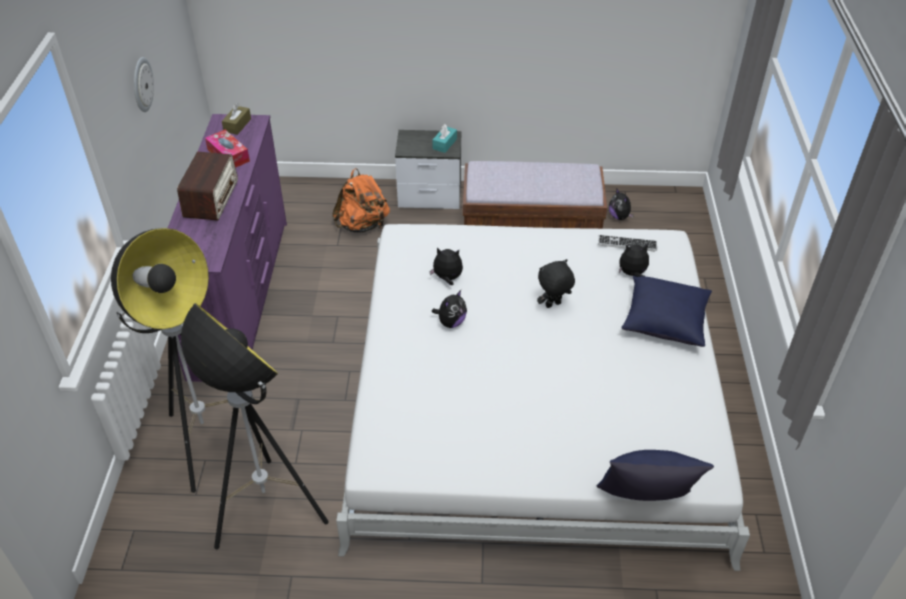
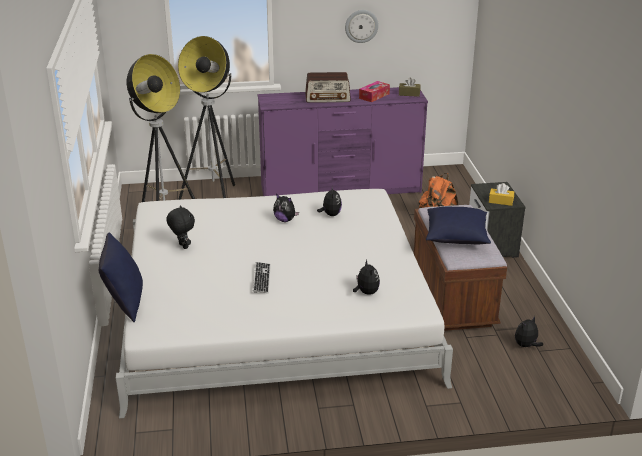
camera: 80 degrees right, 15 degrees down
(444, 144) = (501, 201): turquoise tissue box -> yellow tissue box
(553, 305) = (313, 257): black plush toy -> black plush toy (182, 246)
(627, 244) = (405, 288): keyboard -> keyboard (262, 278)
(665, 321) = (311, 309): blue pillow -> blue pillow (456, 237)

